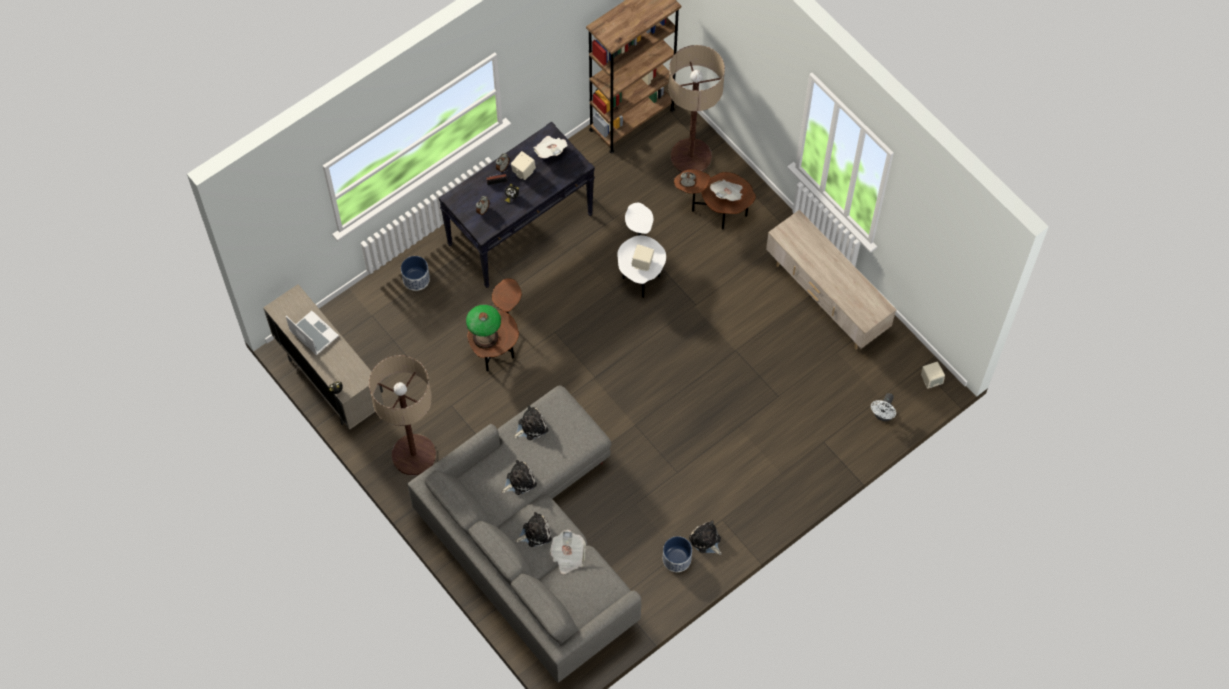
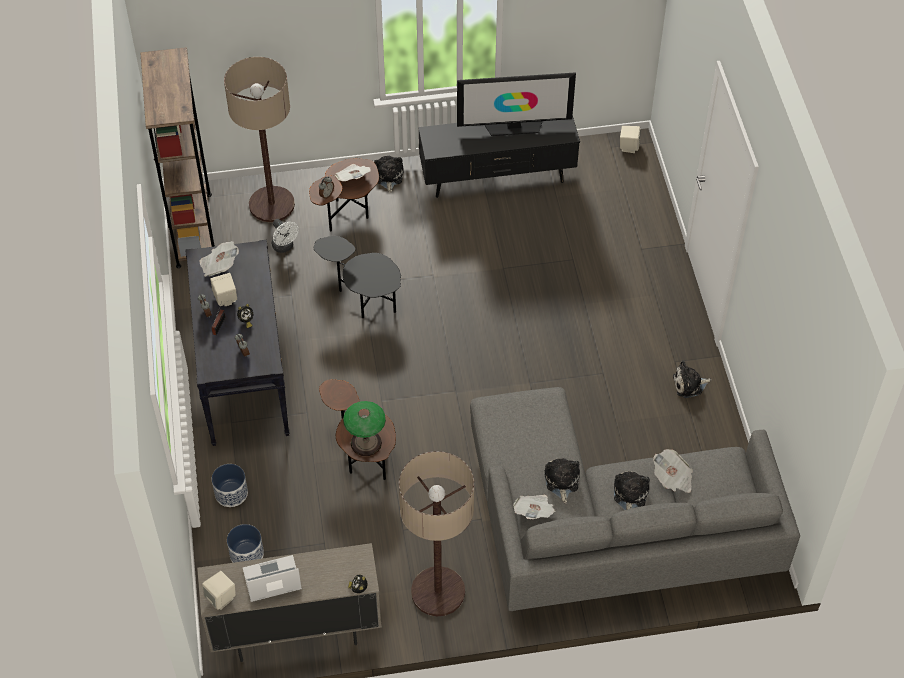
camera: 60 degrees left, 10 degrees down
(481, 475) = (534, 512): none -> newspaper
(531, 426) = (505, 443): plush toy -> plush toy (388, 177)
(640, 270) = (364, 300): white side table -> black side table
(642, 263) = (378, 276): beige speaker -> beige speaker (221, 598)
(676, 558) = (695, 417): planter -> planter (246, 554)
(825, 300) = (497, 179): beige tv stand -> black tv stand
(847, 277) = (514, 126): none -> television
(882, 415) = (642, 195): white fan -> white fan (284, 247)

